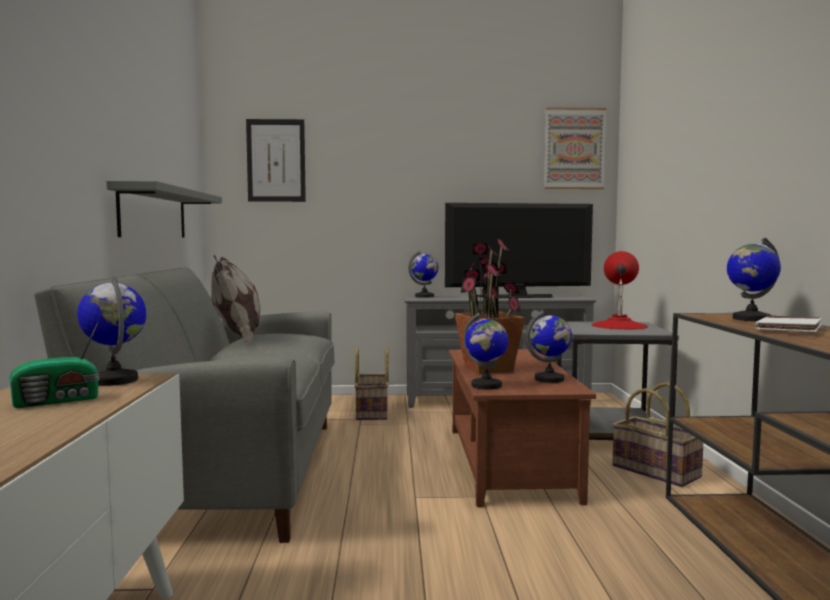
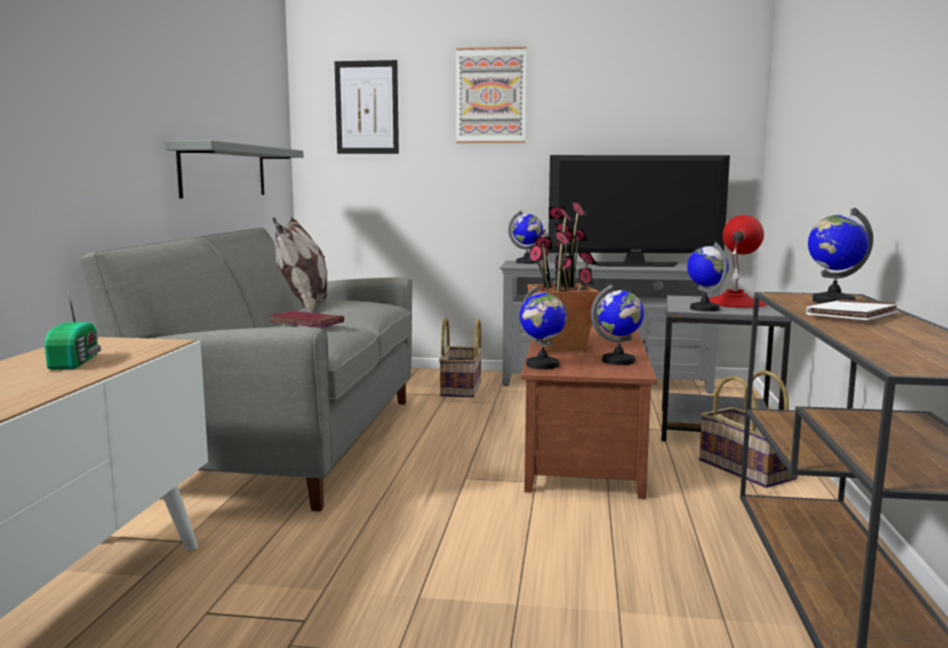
camera: 10 degrees right, 5 degrees up
(59, 401) = (76, 361): radio -> radio turned 75 degrees counterclockwise
(114, 380) = (137, 344): globe -> globe (704, 309)
(255, 355) = (306, 323): none -> red book
(574, 149) = (712, 87): picture -> picture (491, 96)

